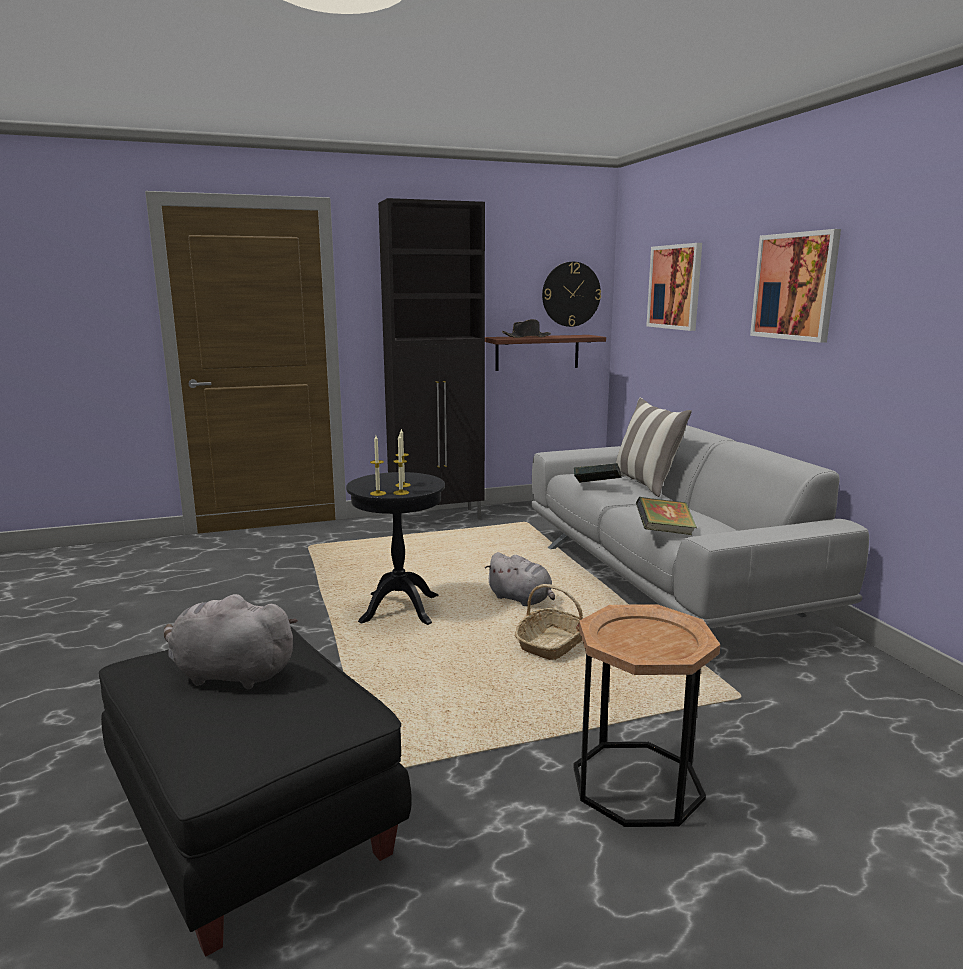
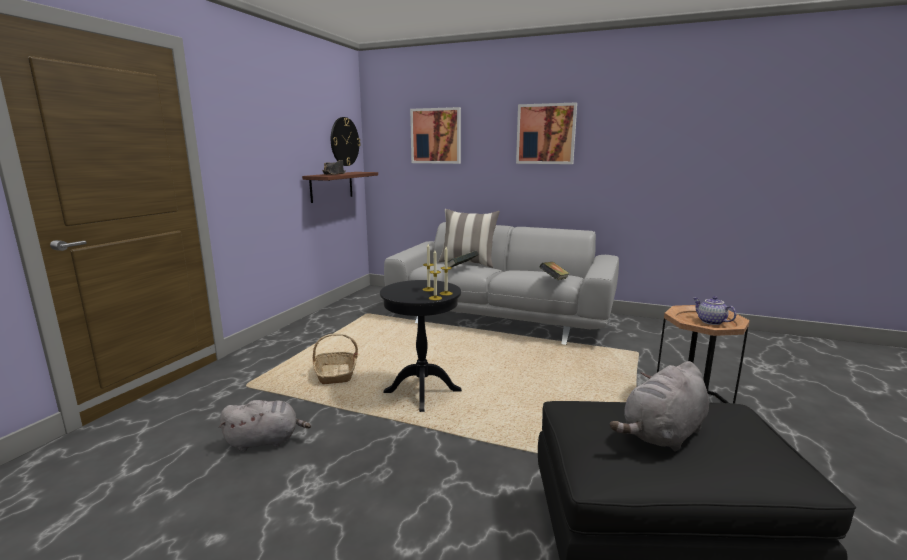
camera: 50 degrees left, 0 degrees up
(438, 518) = (301, 330): black cabinet -> none
(521, 599) = (469, 354): grey plush toy -> grey plush toy (266, 441)
(552, 644) = (536, 368): basket -> basket (335, 374)
(648, 644) = (710, 322): none -> teapot

